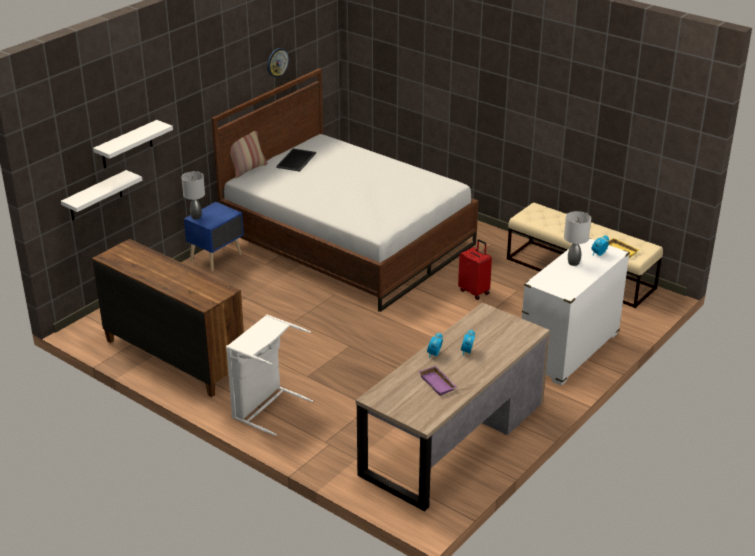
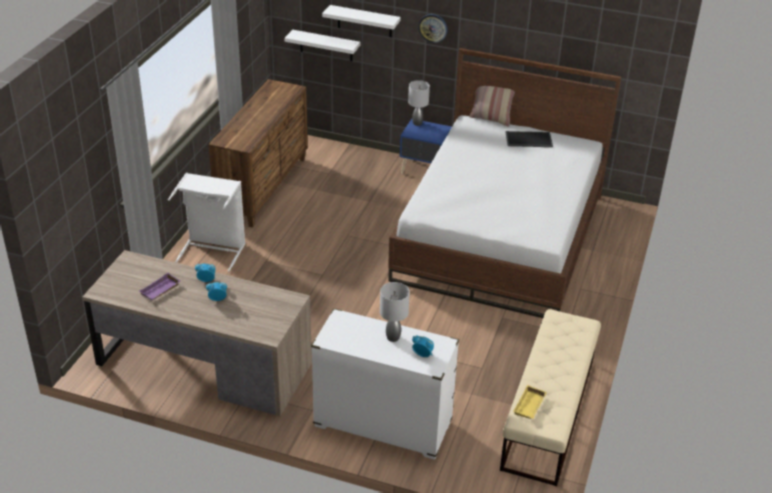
camera: 70 degrees right, 5 degrees up
(277, 62) = (564, 41): wall clock -> wall clock (433, 28)
(474, 292) = (460, 337): red suitcase -> none

